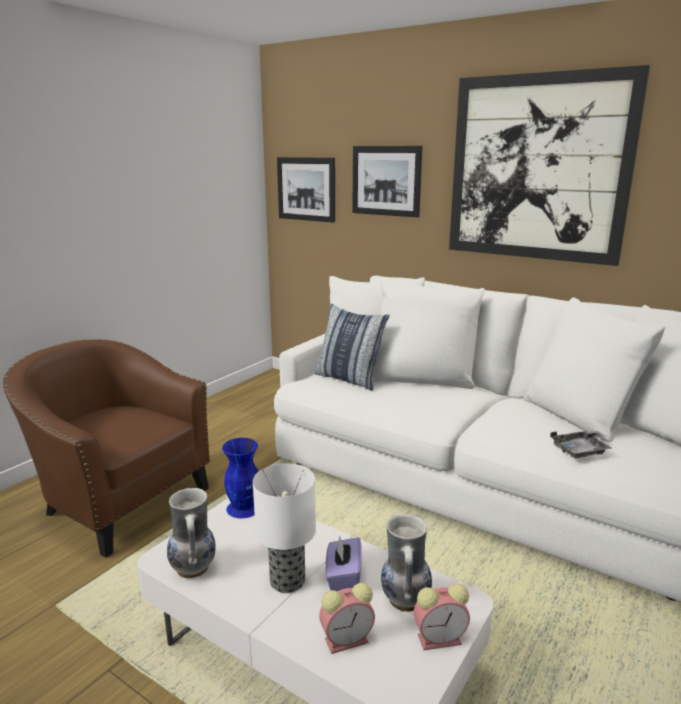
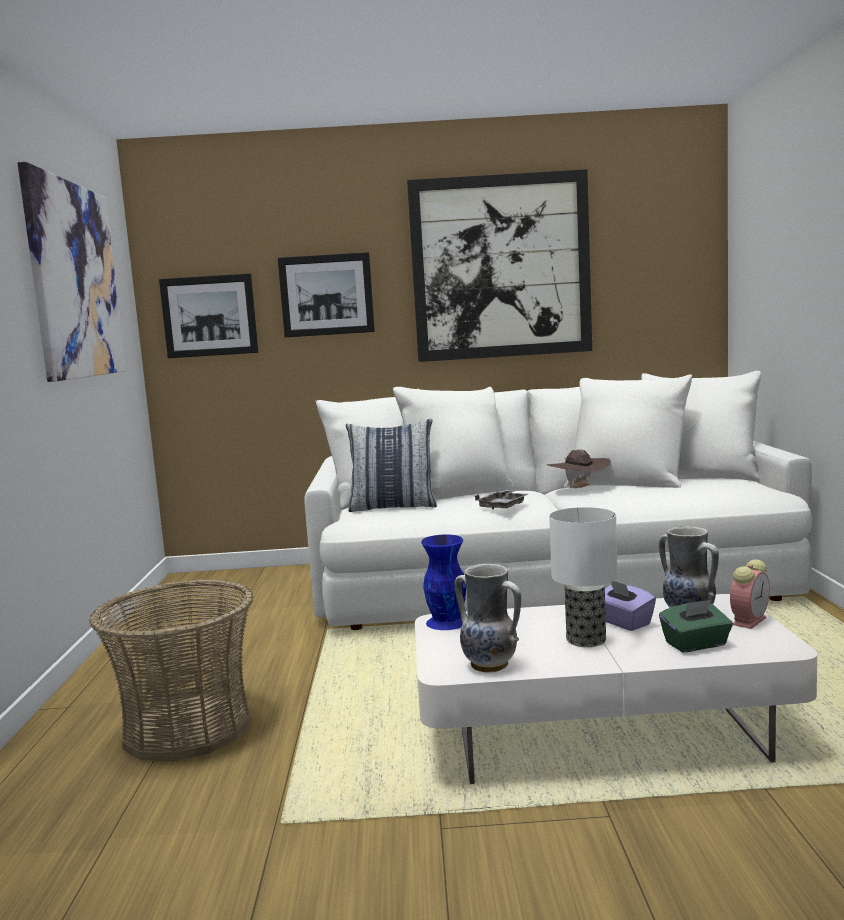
camera: 35 degrees left, 10 degrees down
(119, 501) = (187, 728): brown armchair -> basket
(176, 167) = (75, 280): none -> picture
(348, 639) = (696, 644): alarm clock -> green tissue box
(513, 409) = (579, 489): none -> brown hat
(581, 451) = (674, 494): grey tray -> grey tray (503, 506)

